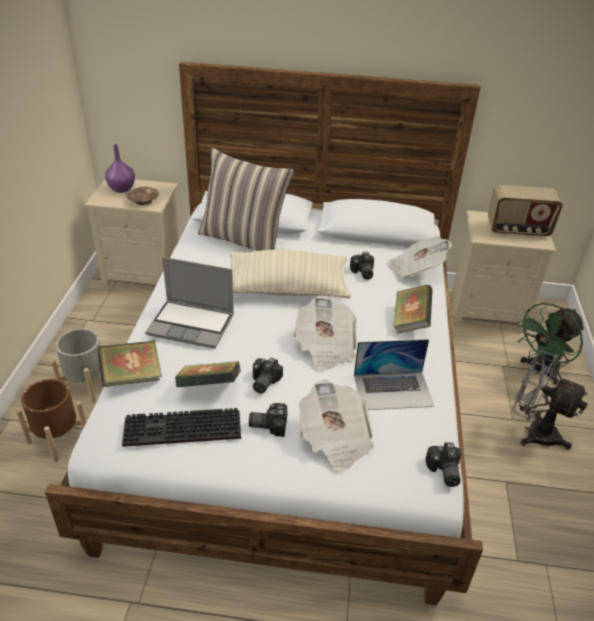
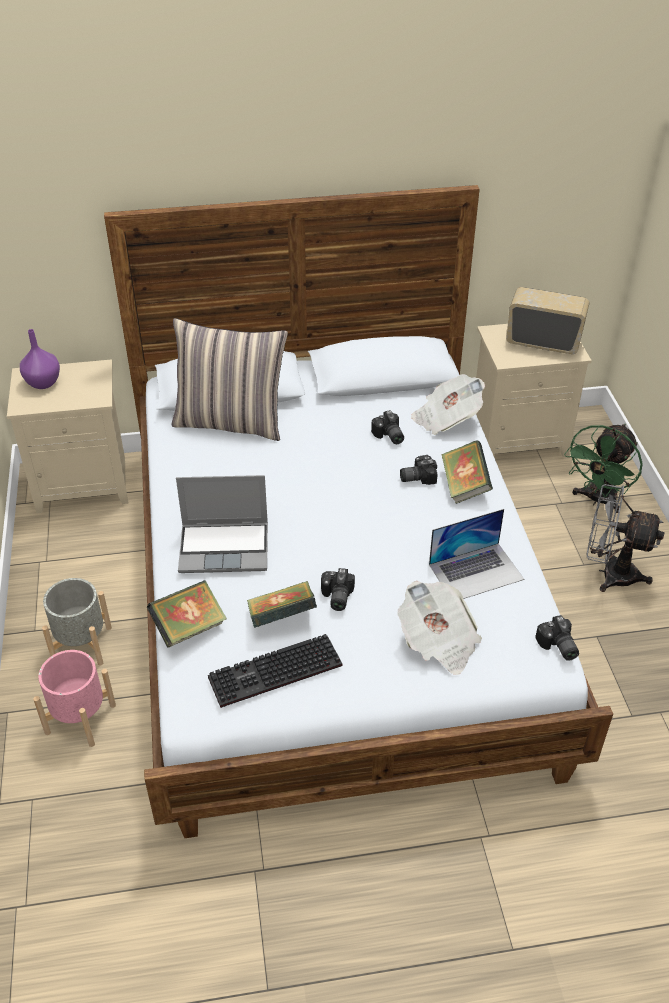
camera: 15 degrees left, 5 degrees up
(57, 438) = (80, 719): brown planter -> pink planter
(144, 201) = (82, 395): brown bowl -> none
(268, 424) = (363, 642): camera -> camera (416, 477)
(287, 289) = (312, 476): beige pillow -> none
(325, 347) = (385, 539): newspaper -> none
(518, 230) = (543, 342): radio -> radio turned 150 degrees counterclockwise

